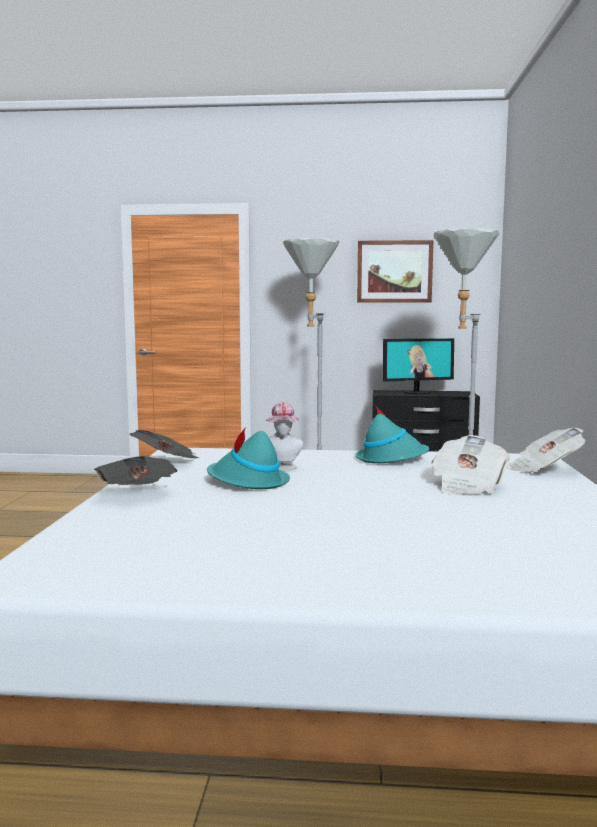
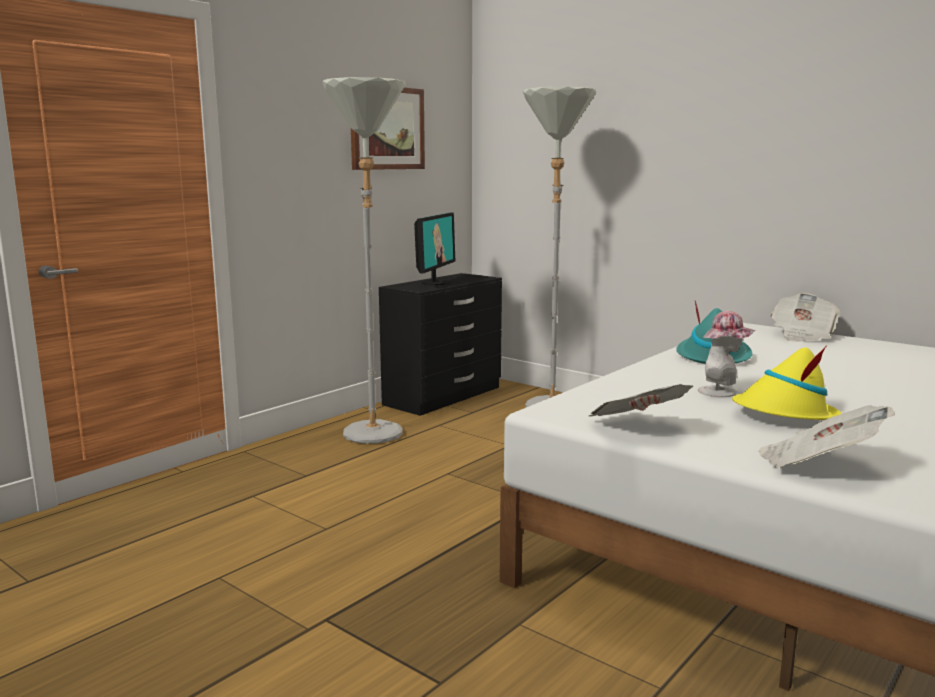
camera: 55 degrees left, 5 degrees up
(247, 482) = (784, 415): turquoise hat -> yellow hat
(467, 486) = (853, 362): newspaper -> none

